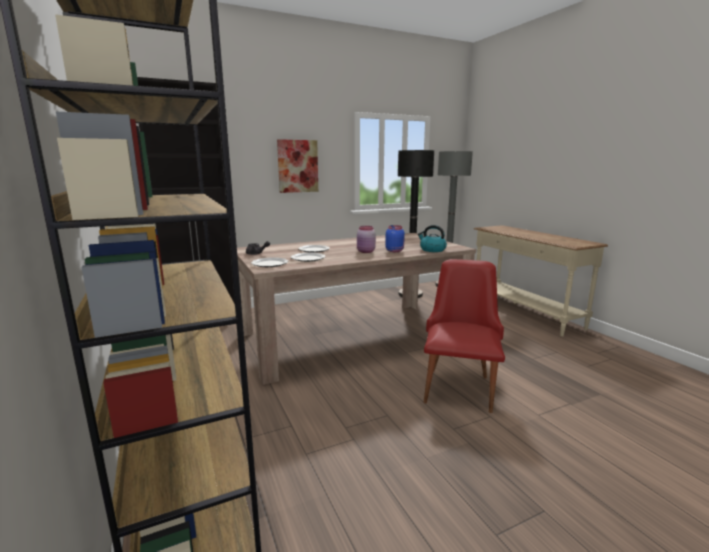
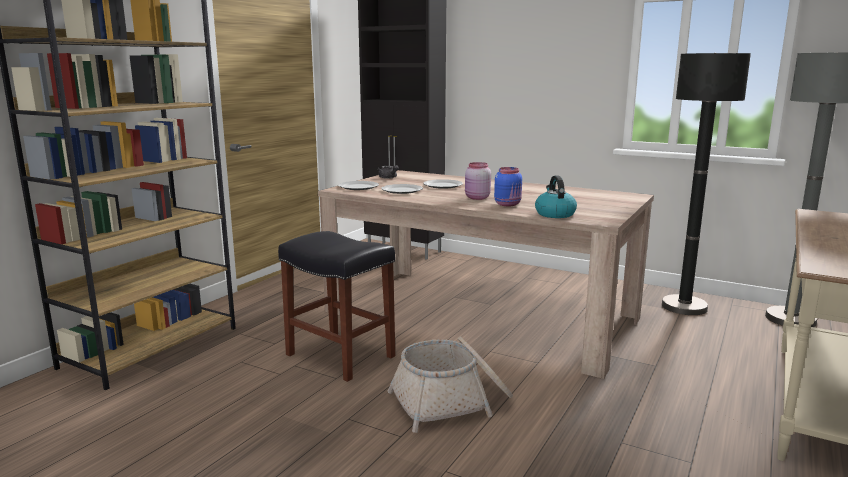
camera: 55 degrees right, 0 degrees up
(298, 166) = (538, 78): picture -> none
(351, 403) = (339, 355): none -> black stool
(459, 385) = (452, 402): red chair -> basket

